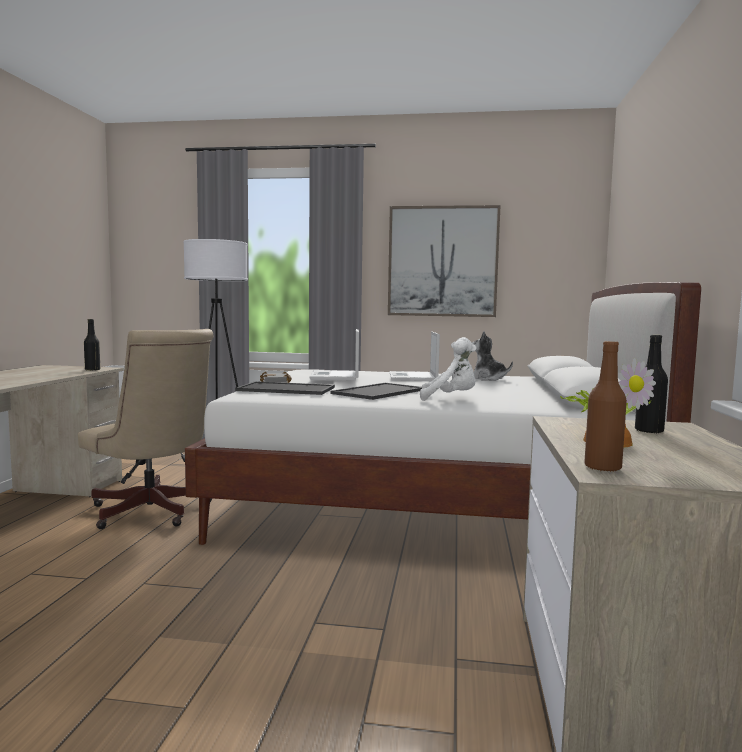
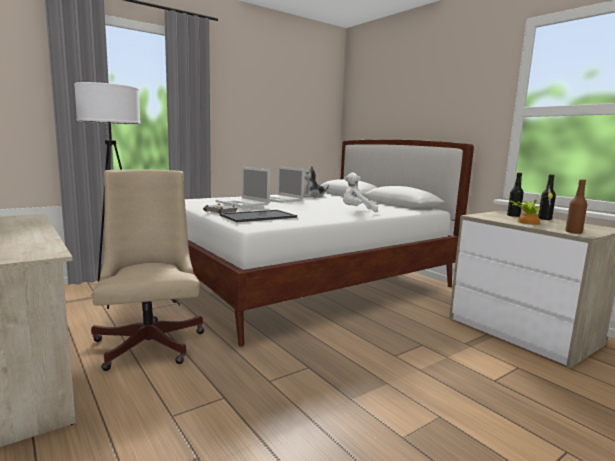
camera: 45 degrees left, 5 degrees up
(92, 370) = (32, 219): black bottle -> black bottle (544, 219)
(153, 513) = (151, 341): beige office chair -> beige office chair turned 105 degrees counterclockwise
(379, 392) = (312, 211): tray -> none
(442, 261) = (258, 115): picture -> none
(450, 398) = (357, 211): white plush toy -> white plush toy turned 150 degrees counterclockwise

